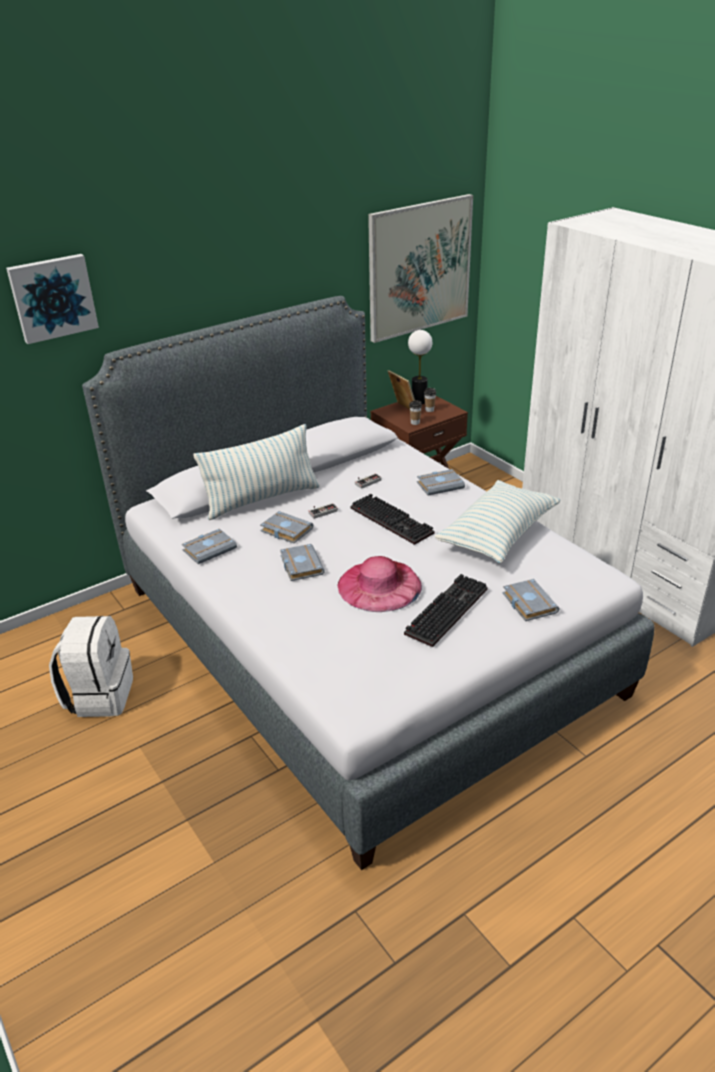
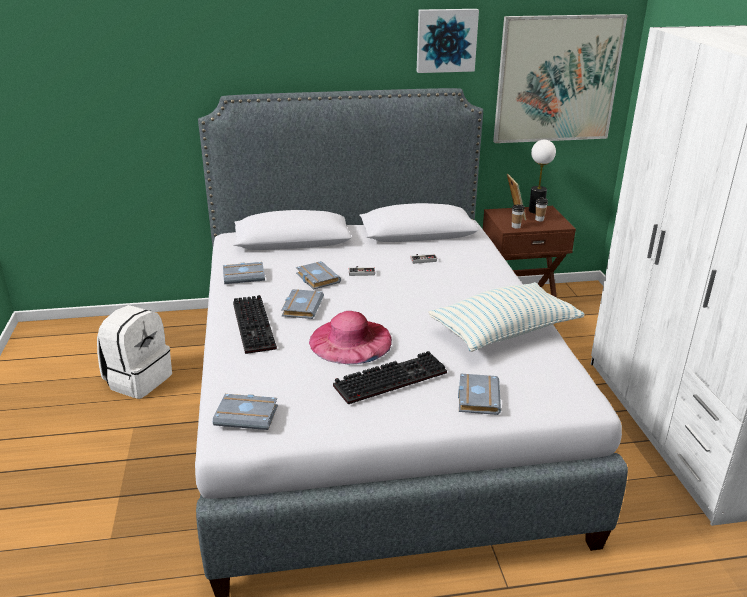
camera: 25 degrees right, 5 degrees down
(52, 297) = (186, 40): picture -> picture (446, 40)
(262, 499) = (321, 251): pillow -> none
(393, 521) = (416, 295): keyboard -> keyboard (256, 326)
(440, 485) = (488, 278): grey book -> grey book (248, 415)

